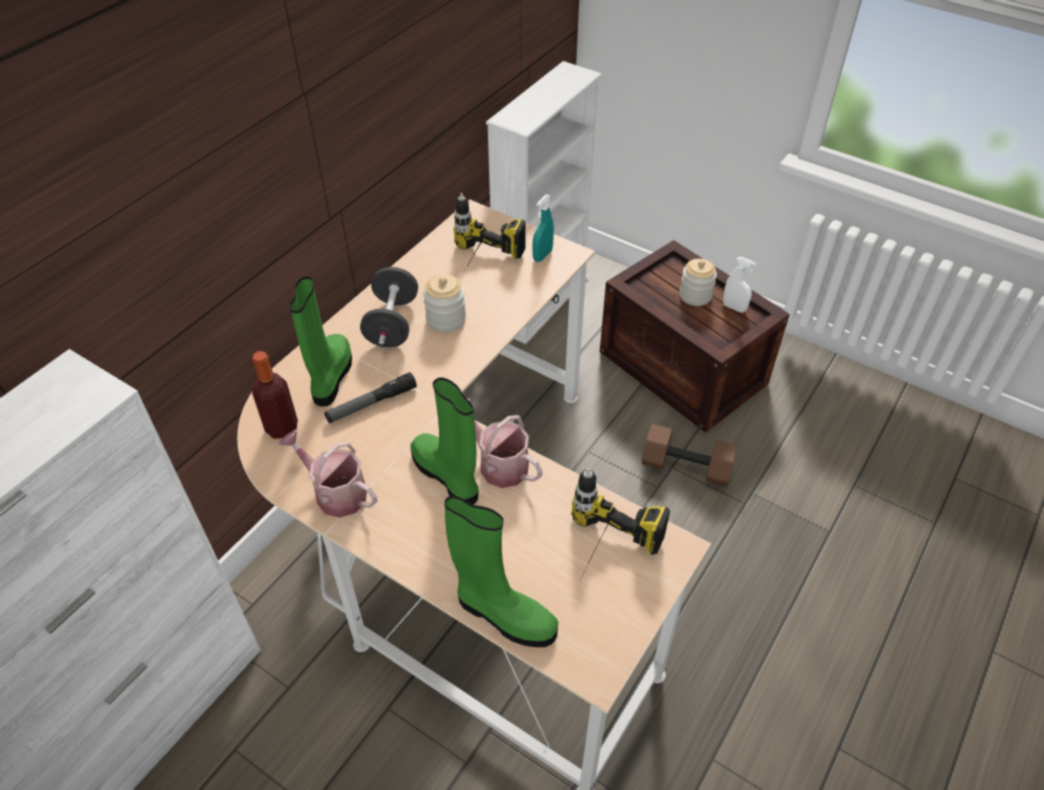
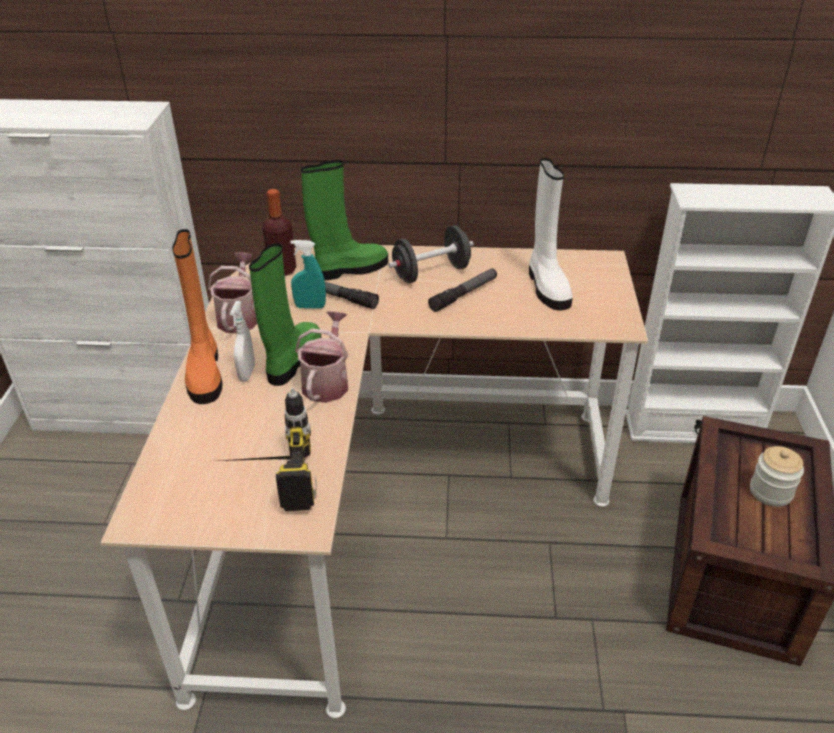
camera: 60 degrees right, 10 degrees down
(411, 552) = (205, 373): none -> orange boot
(446, 319) = (464, 294): jar -> flashlight
(480, 266) = (547, 287): power drill -> white boot
(503, 615) = (170, 443): green boot -> none
(542, 255) = (601, 313): turquoise spray bottle -> turquoise spray bottle (310, 307)
(687, 466) = (606, 632): brown dumbbell -> none
(734, 307) = (792, 531): white spray bottle -> white spray bottle (247, 373)

